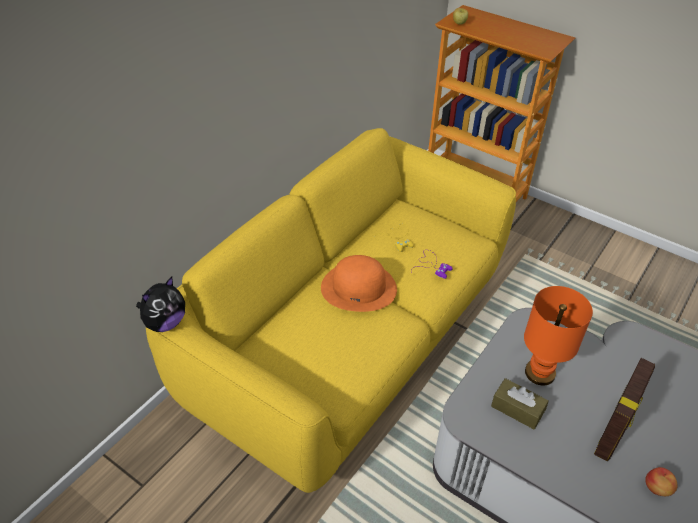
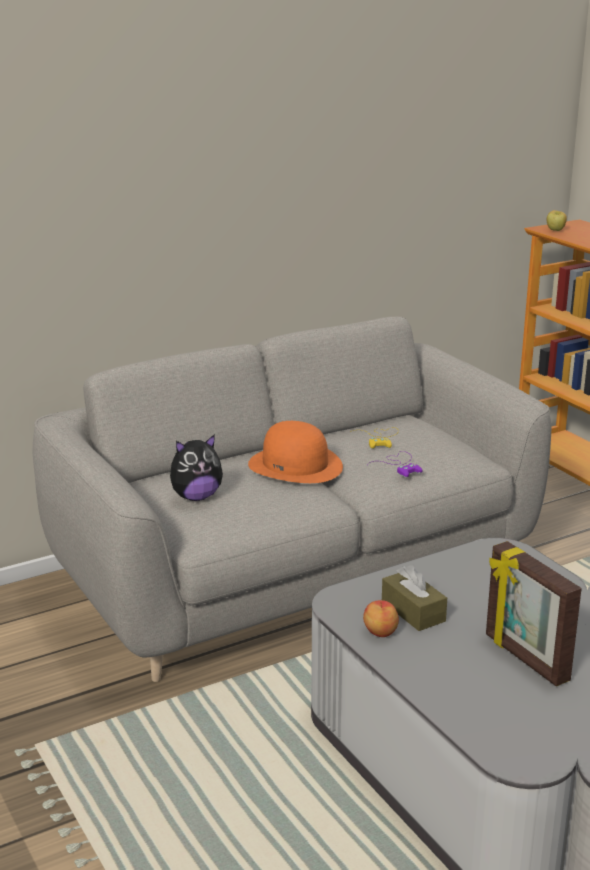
camera: 25 degrees right, 20 degrees down
(165, 323) = (50, 422): plush toy -> plush toy (196, 497)
(347, 345) = (295, 578): yellow sofa -> grey sofa
(540, 373) = (472, 592): orange table lamp -> none
(614, 432) = (525, 658): picture frame -> picture frame turned 90 degrees clockwise
(657, 488) = (537, 716): apple -> apple (380, 632)

